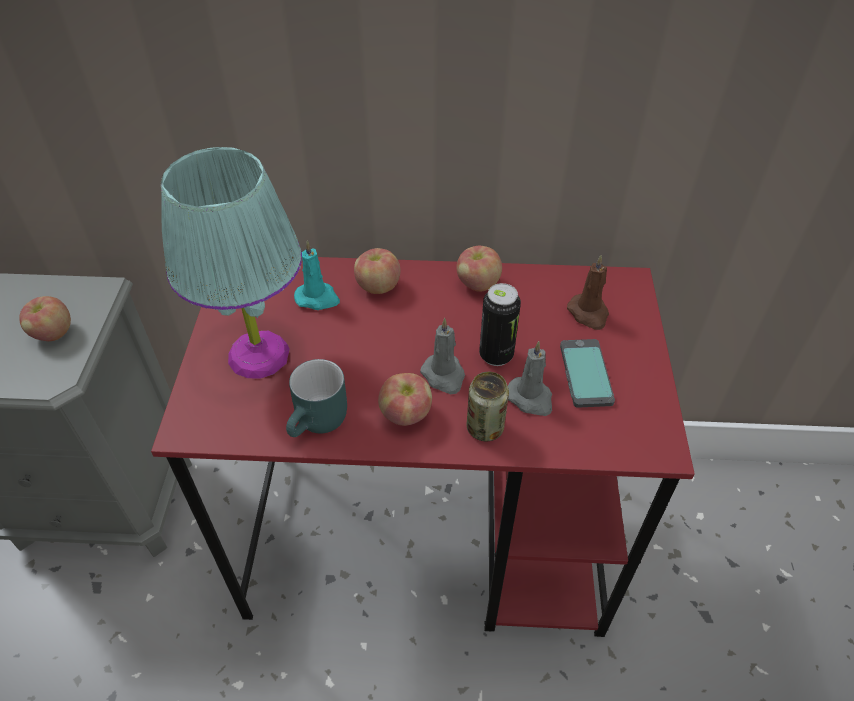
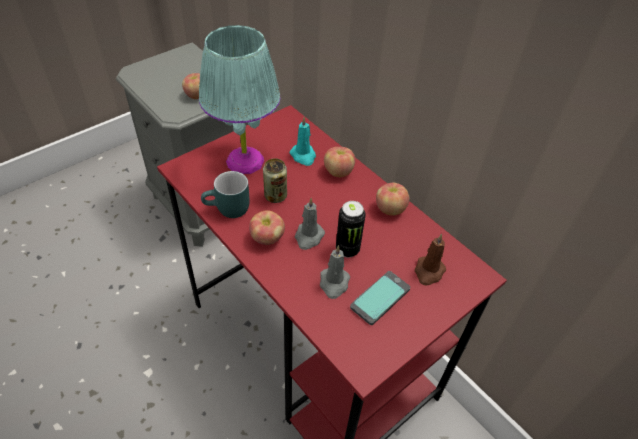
camera: 45 degrees right, 0 degrees up
(485, 428) = (292, 276): can -> can (275, 196)

